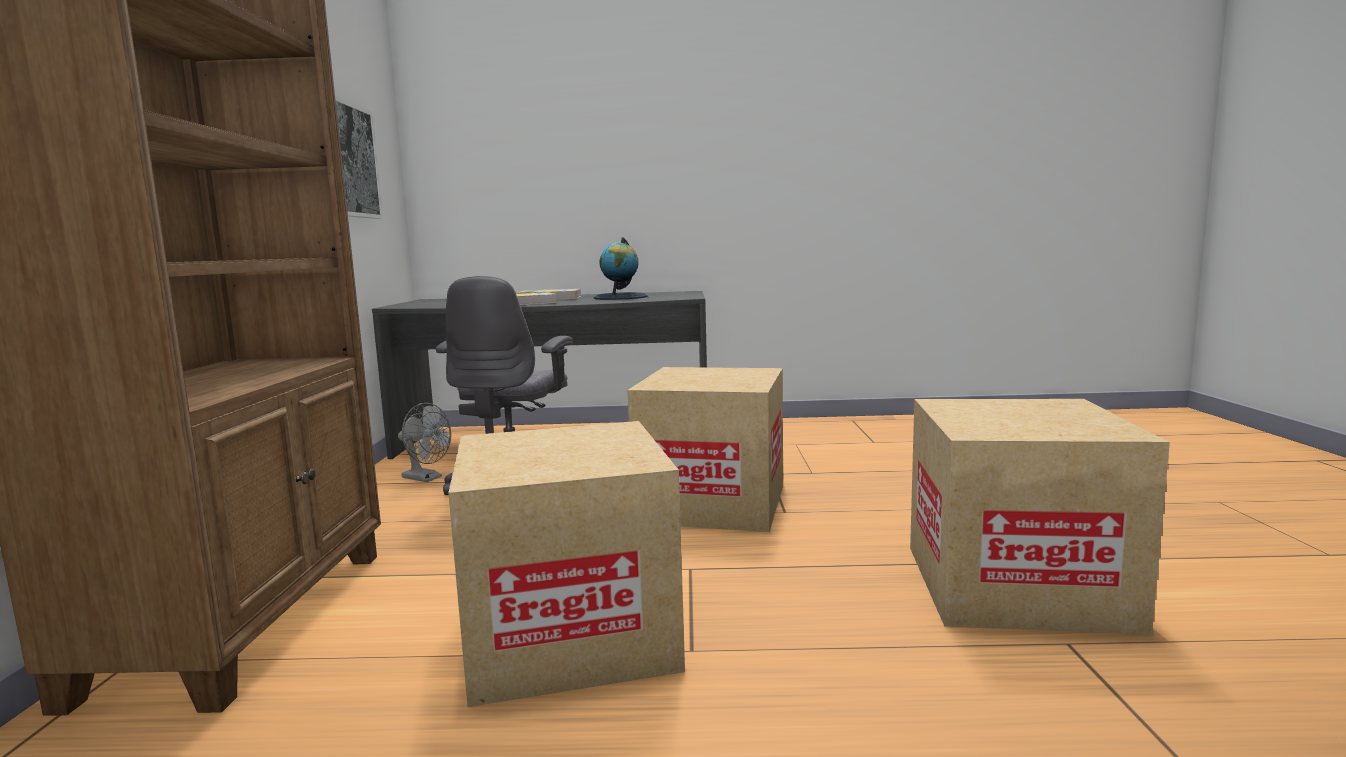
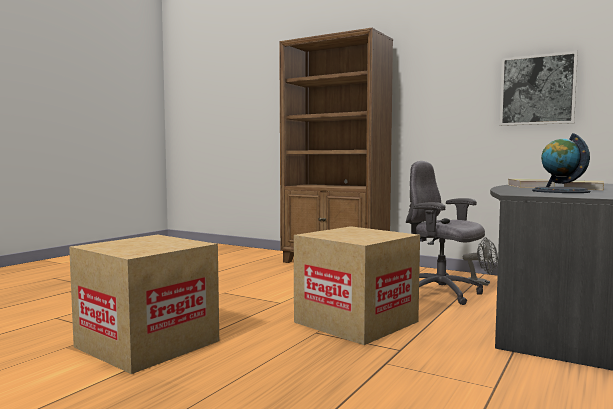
camera: 120 degrees right, 5 degrees down
(426, 478) = (482, 283): grey fan -> grey fan turned 120 degrees counterclockwise
(570, 634) = (261, 284): cardboard box -> none

